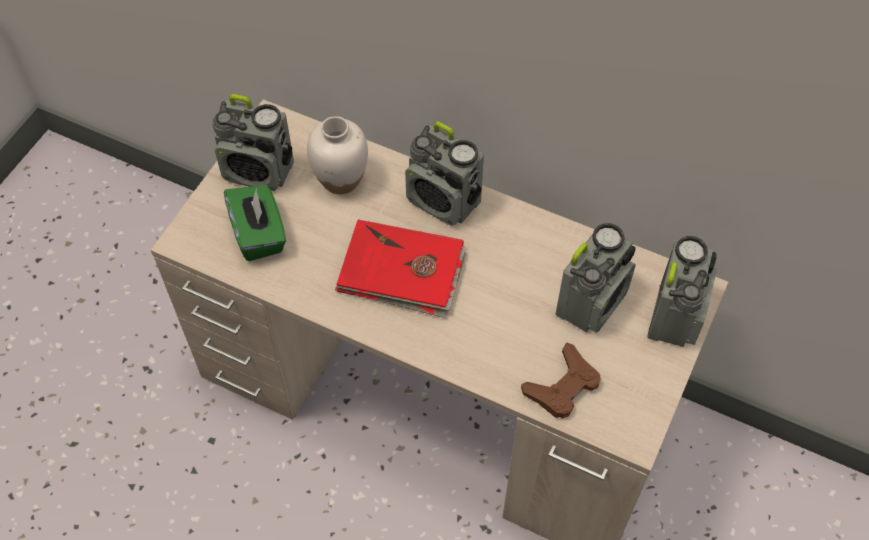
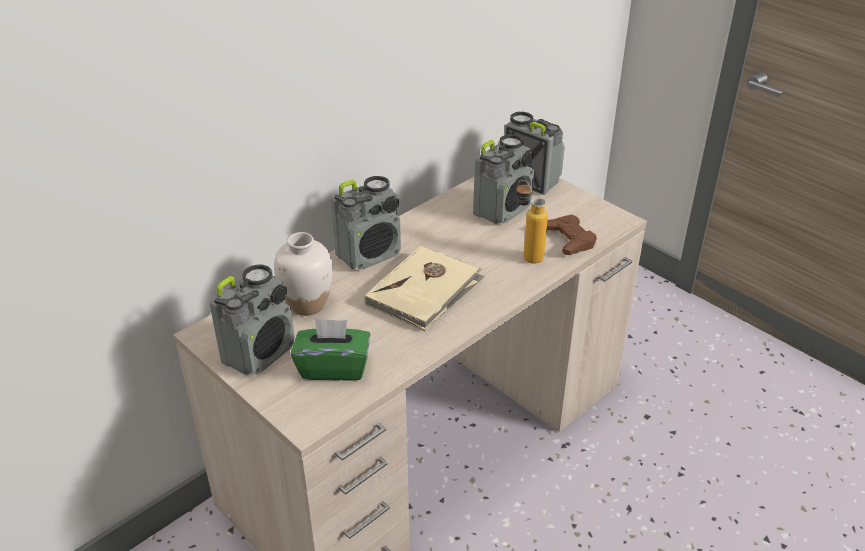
camera: 70 degrees left, 20 degrees down
(401, 271) = (425, 291): red book -> beige book
(511, 350) = (527, 254): none -> bottle
(592, 302) = (503, 210): radio -> radio turned 75 degrees clockwise

